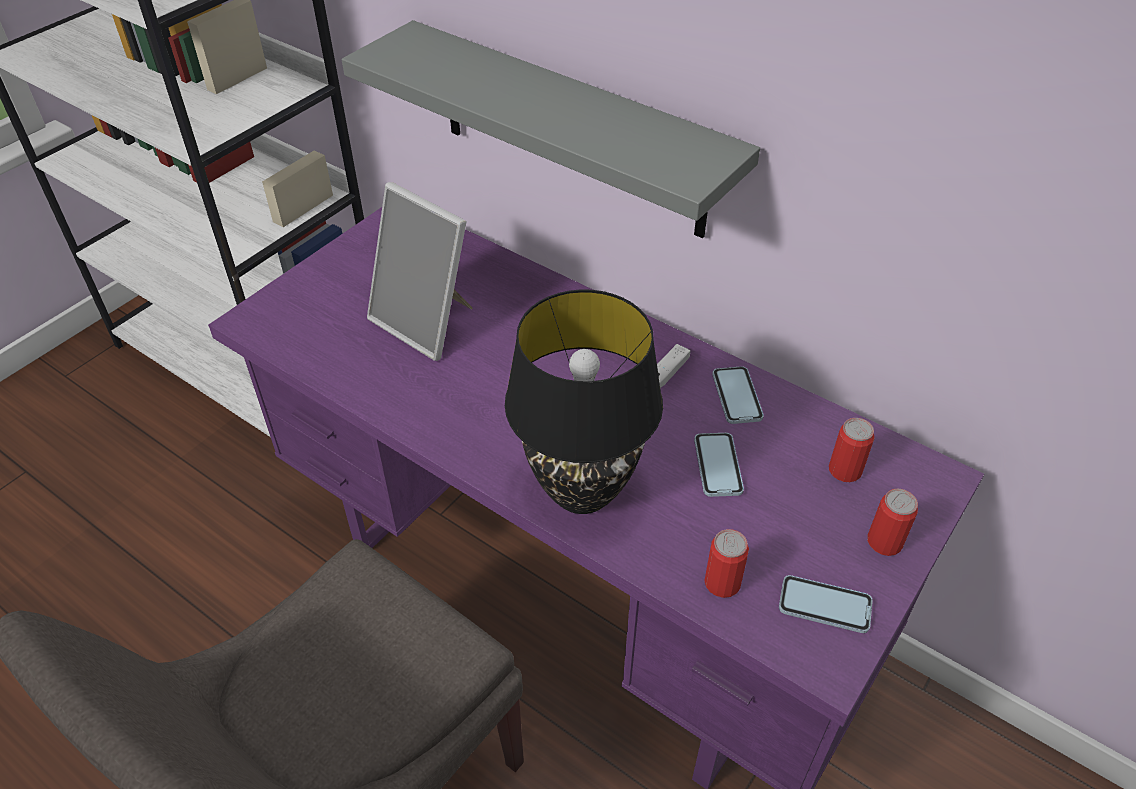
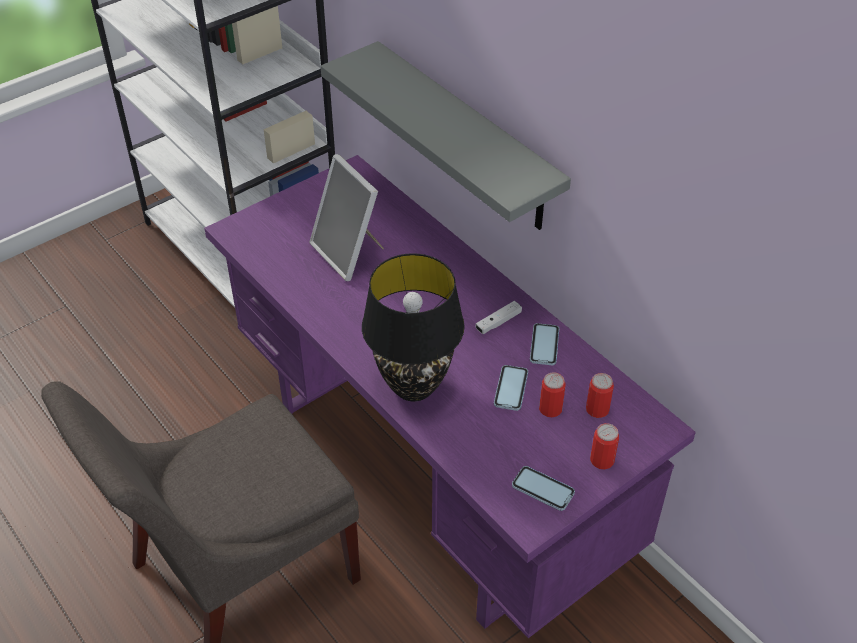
camera: 15 degrees right, 0 degrees up
(722, 583) = (482, 461): can -> can (550, 409)

